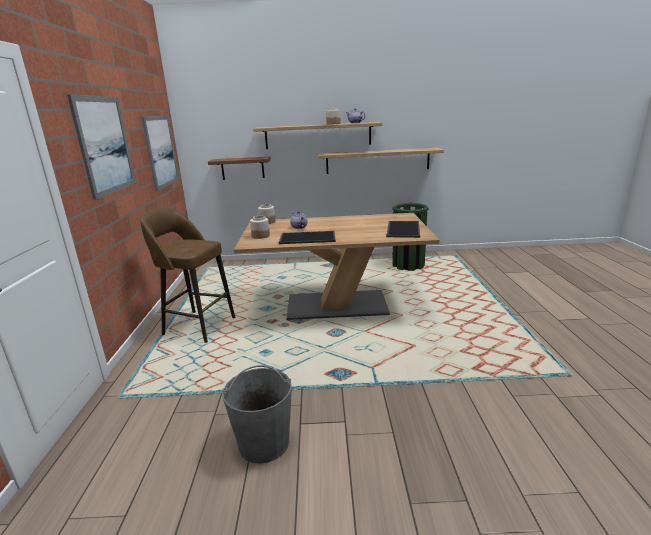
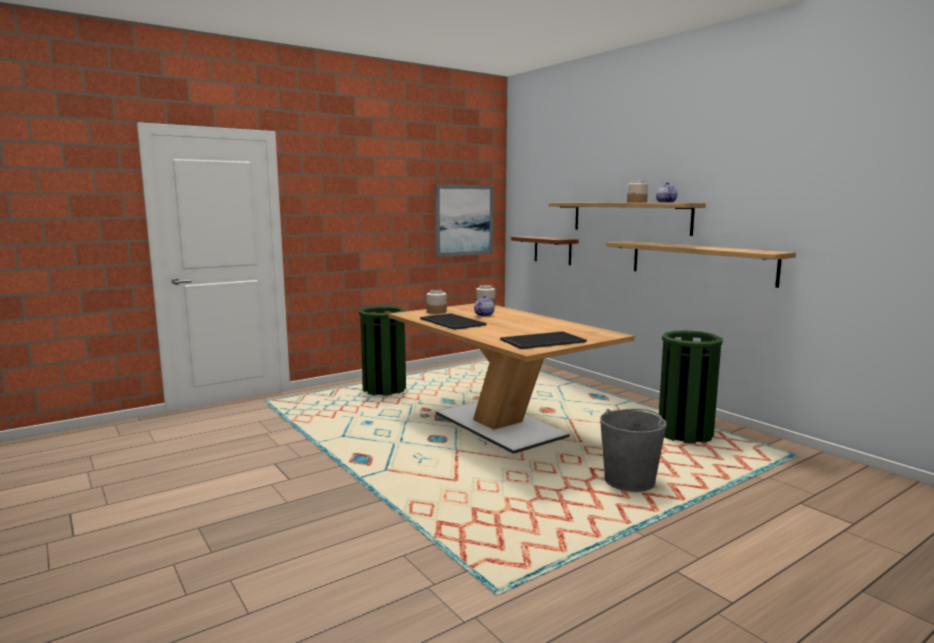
camera: 55 degrees right, 10 degrees down
(105, 145) = (358, 205): picture -> none
(197, 326) = (384, 389): brown stool -> green trash can
(264, 442) = (242, 458): grey bucket -> grey bucket (629, 481)

